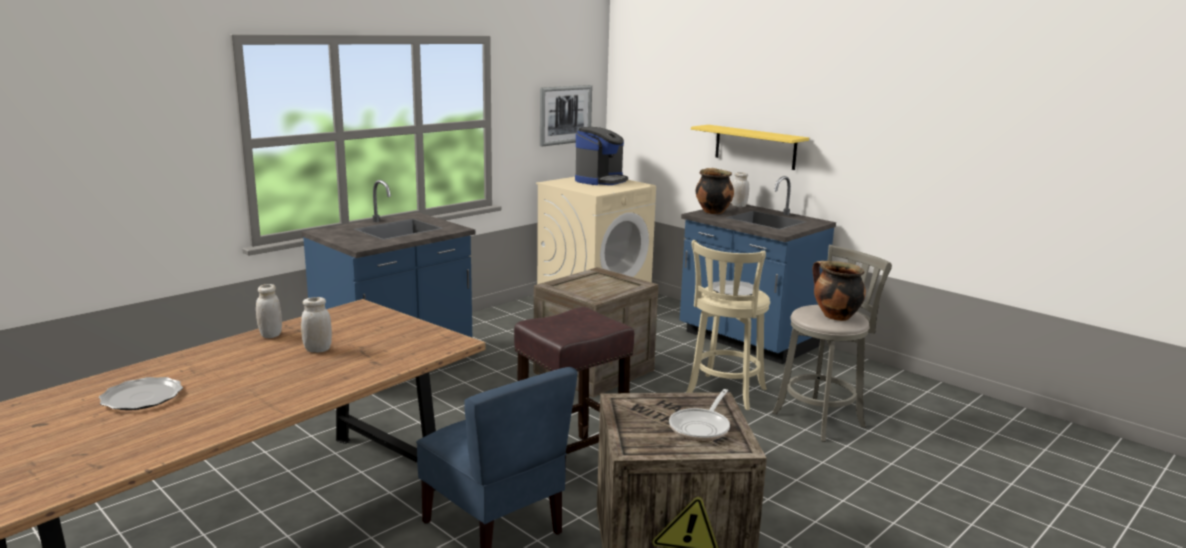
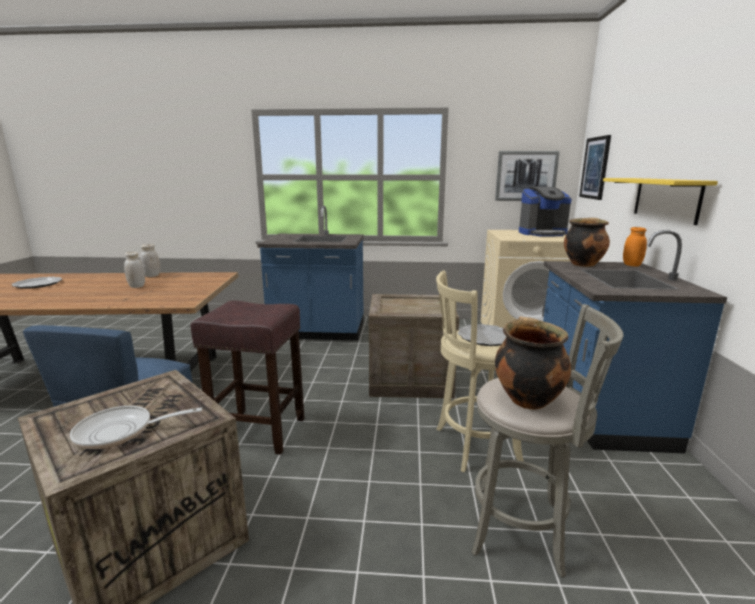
camera: 50 degrees right, 0 degrees up
(639, 106) = (595, 168): none -> picture
(738, 206) = (631, 265): white jar -> orange jar

